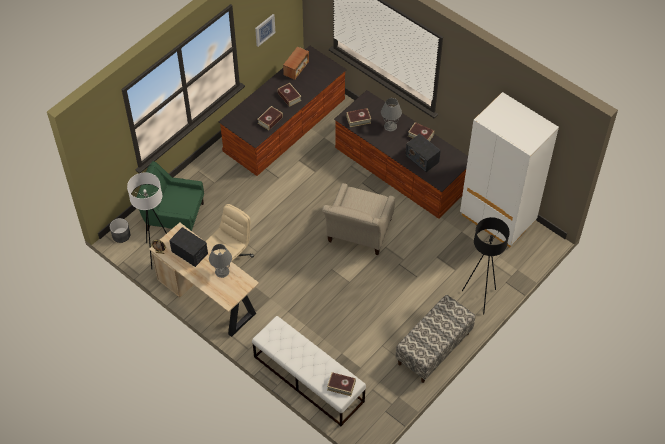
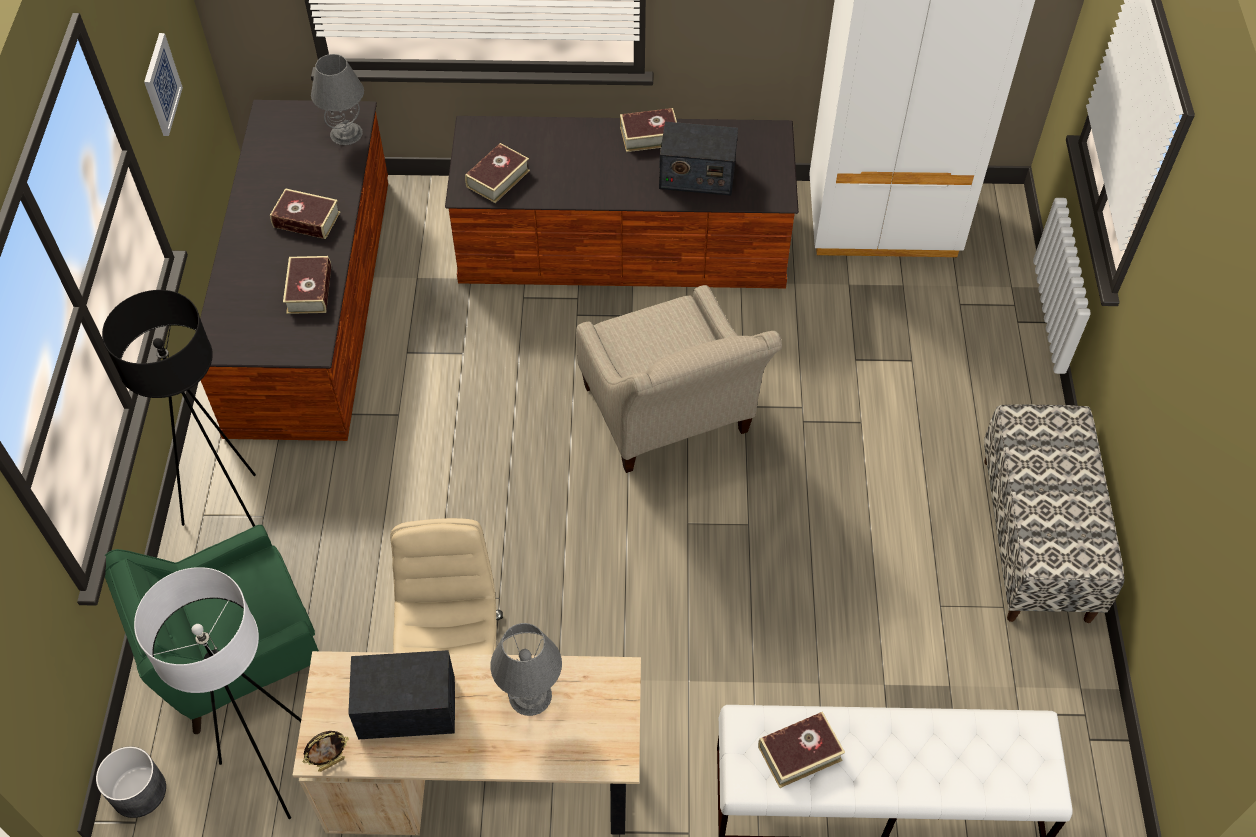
camera: 40 degrees left, 0 degrees up
(296, 68) = (268, 157): radio -> none
(341, 385) = (1019, 756): book -> book (799, 753)
(390, 126) = (573, 154): grey table lamp -> grey table lamp (346, 134)
(480, 297) = (1007, 381): black floor lamp -> black floor lamp (232, 513)

